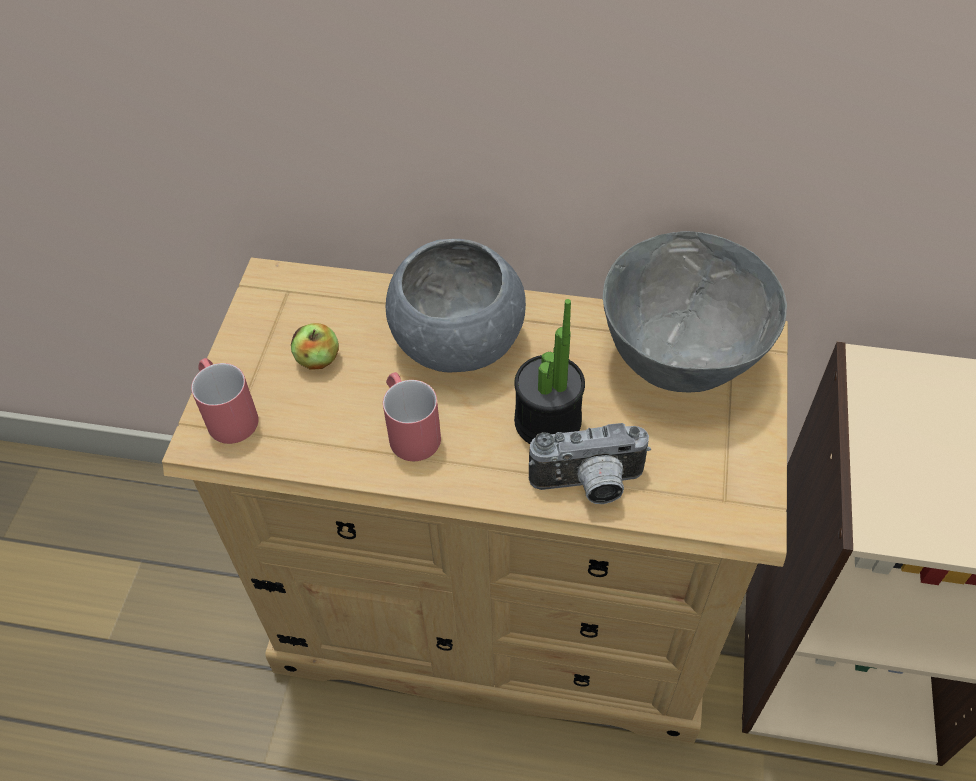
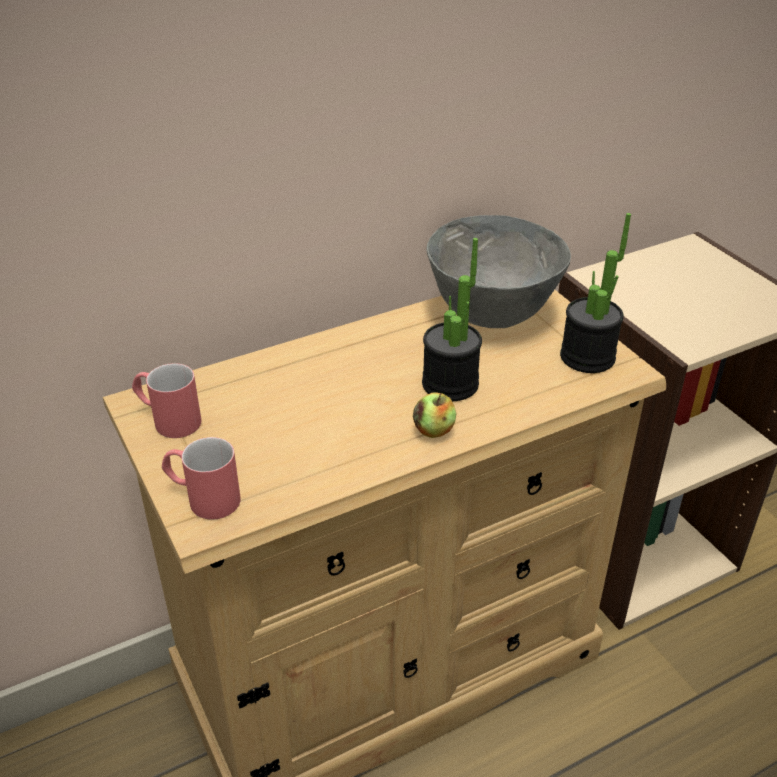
camera: 40 degrees left, 15 degrees down
(318, 359) = (239, 430): apple -> apple (434, 430)
(410, 429) = (361, 435): red mug -> red mug (168, 420)
(457, 340) = (333, 371): grey bowl -> none
(589, 486) = (517, 403): camera -> none
(724, 474) = (587, 357): none -> potted plant

